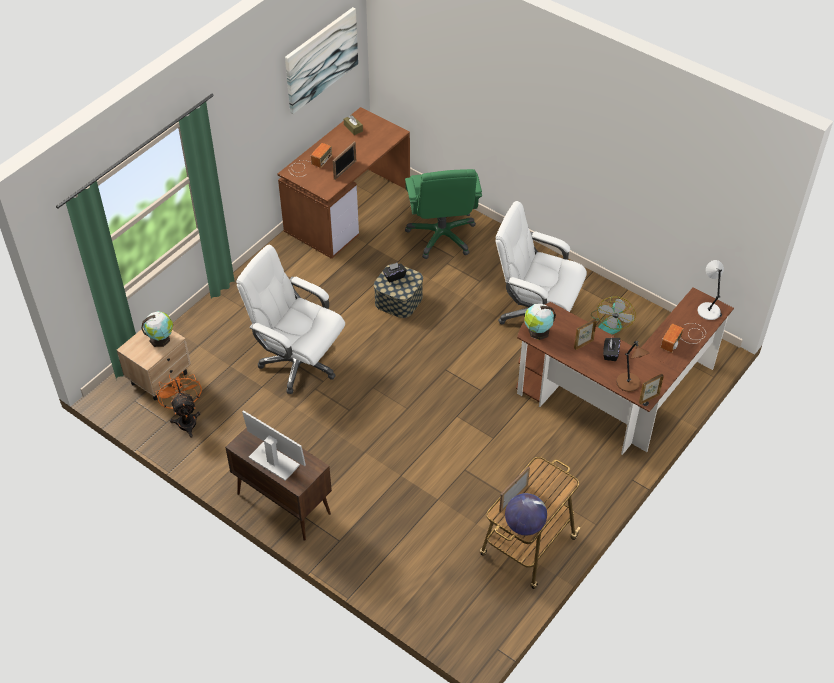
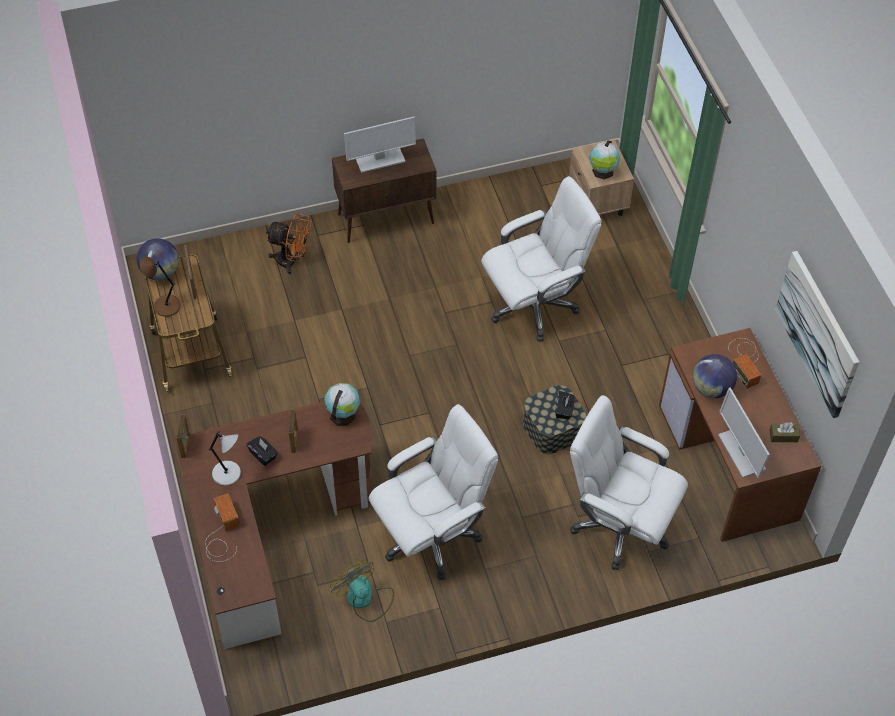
camera: 125 degrees right, 5 degrees up
(186, 419) = (532, 198): orange fan -> orange fan (292, 261)
(345, 170) = (711, 388): picture frame -> globe
(382, 140) = (741, 452): none -> monitor
(442, 236) = (619, 526): green office chair -> white office chair
(629, 383) = (216, 444): brown table lamp -> brown table lamp (165, 306)
(708, 310) = (233, 584): grey table lamp -> grey table lamp (228, 474)

